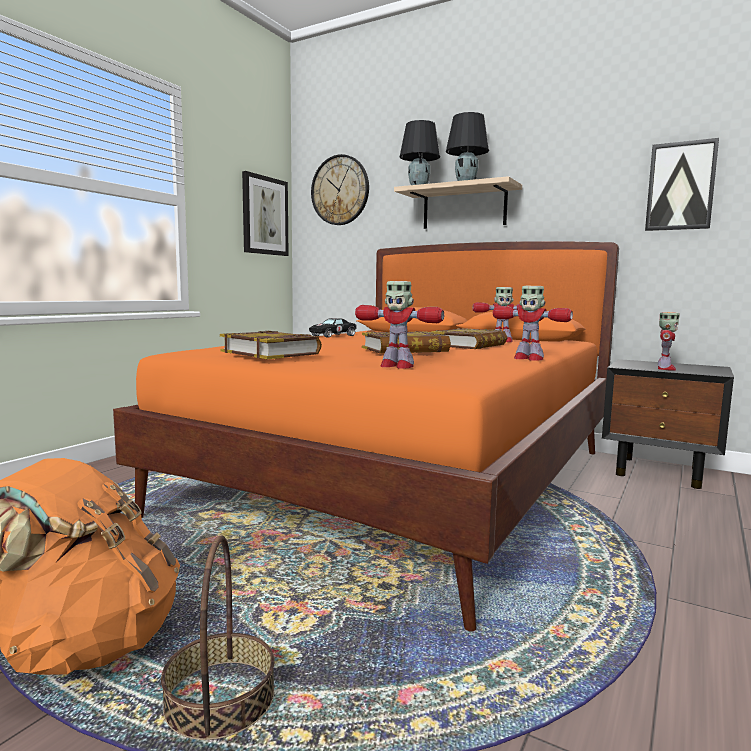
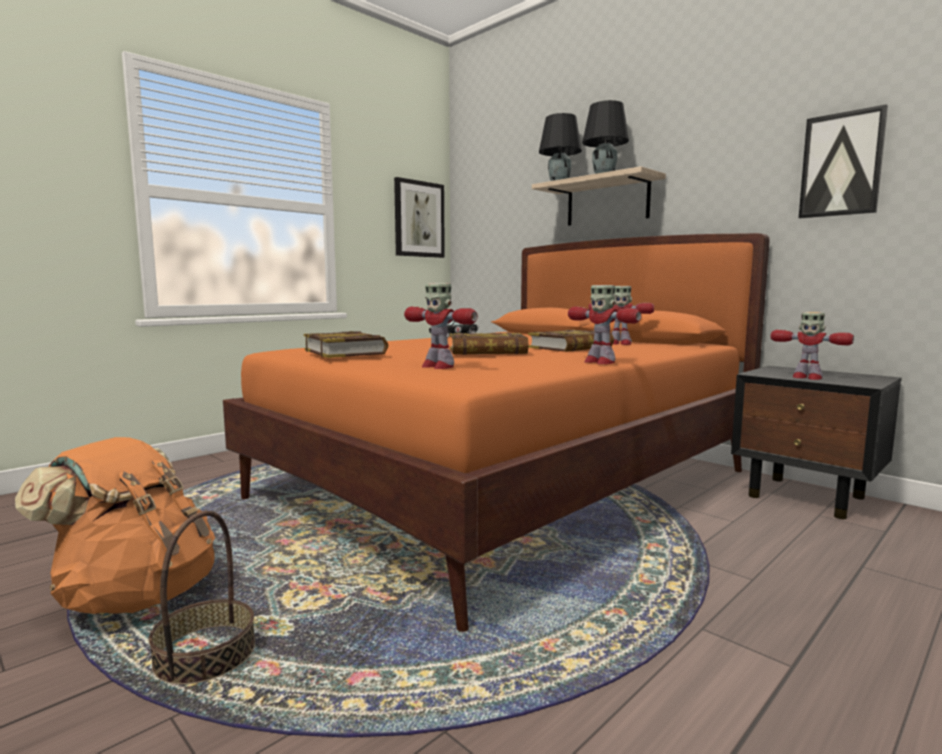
camera: 15 degrees right, 0 degrees up
(340, 190) = (491, 190): wall clock -> none
(665, 369) = (806, 377): toy robot -> toy robot turned 90 degrees clockwise

